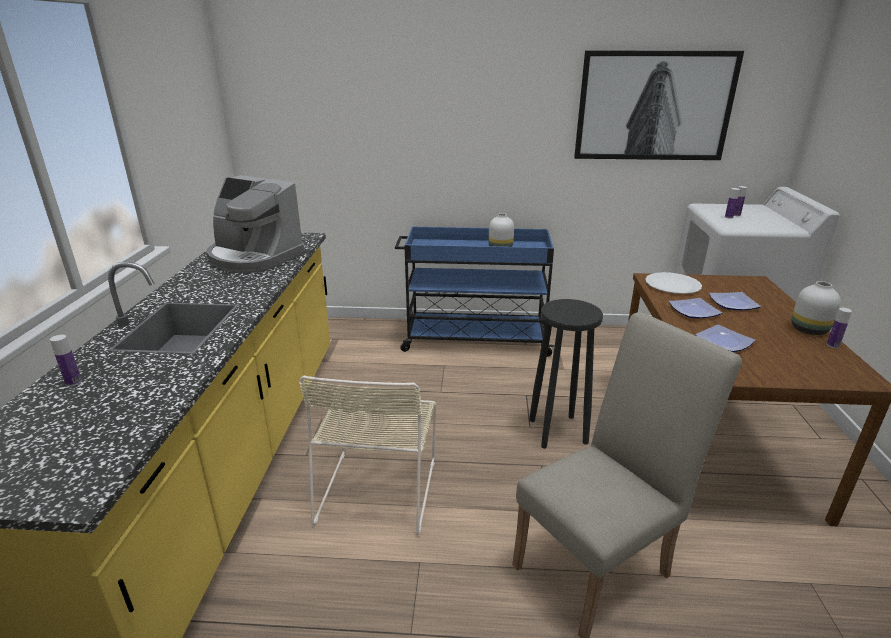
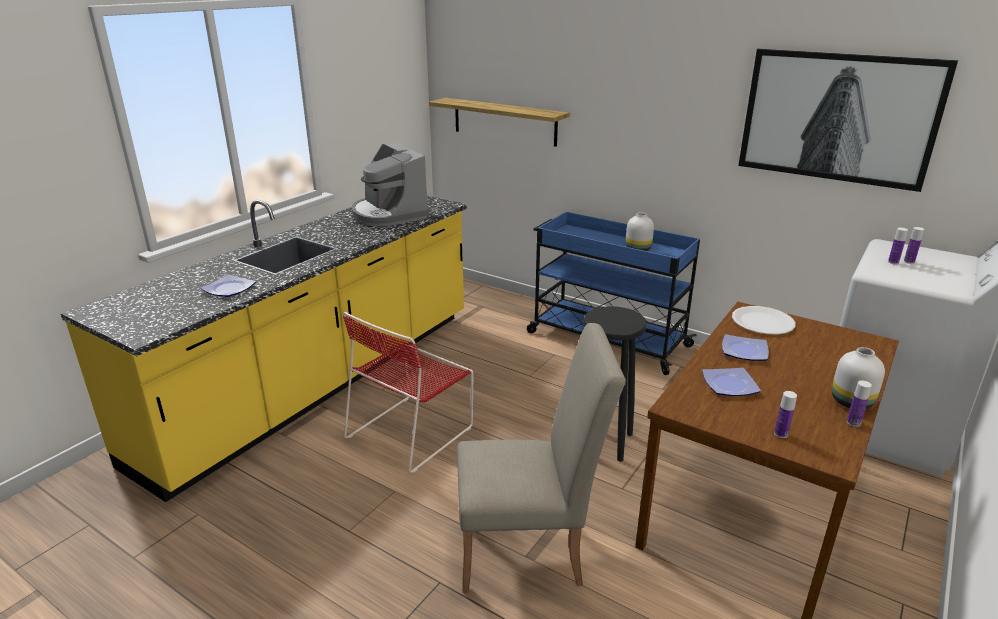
camera: 30 degrees right, 0 degrees up
(73, 382) = (197, 275): bottle -> bottle (781, 434)
(327, 144) = (504, 121): none -> shelf
(378, 487) = (412, 430): beige chair -> red chair
(734, 304) = (803, 356): plate -> plate (229, 289)

